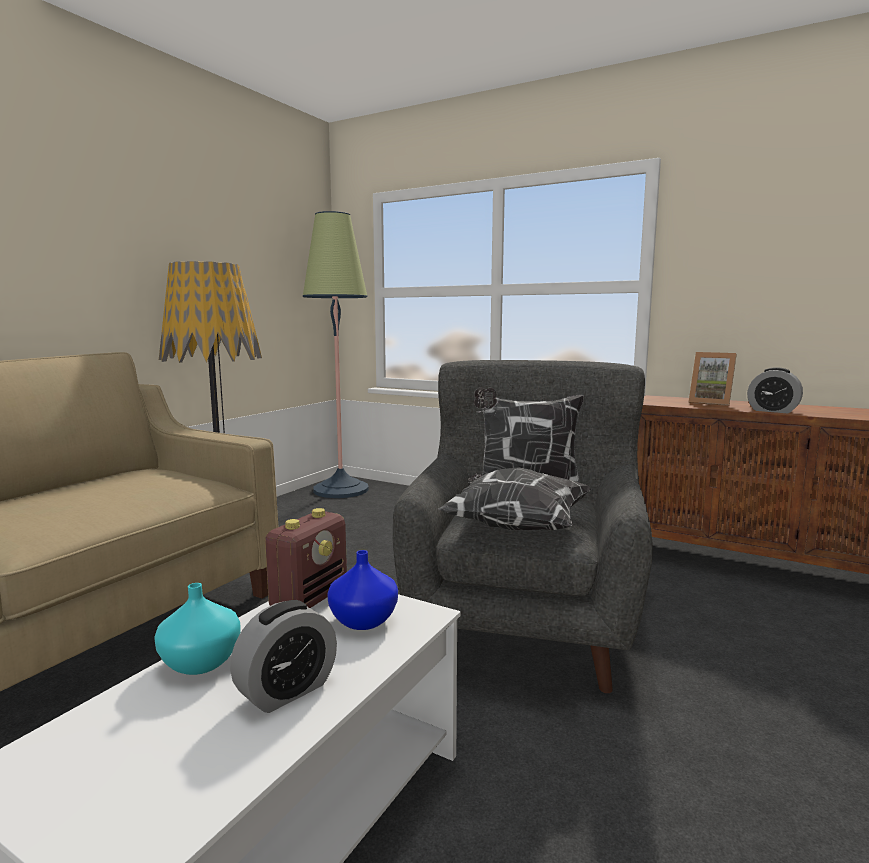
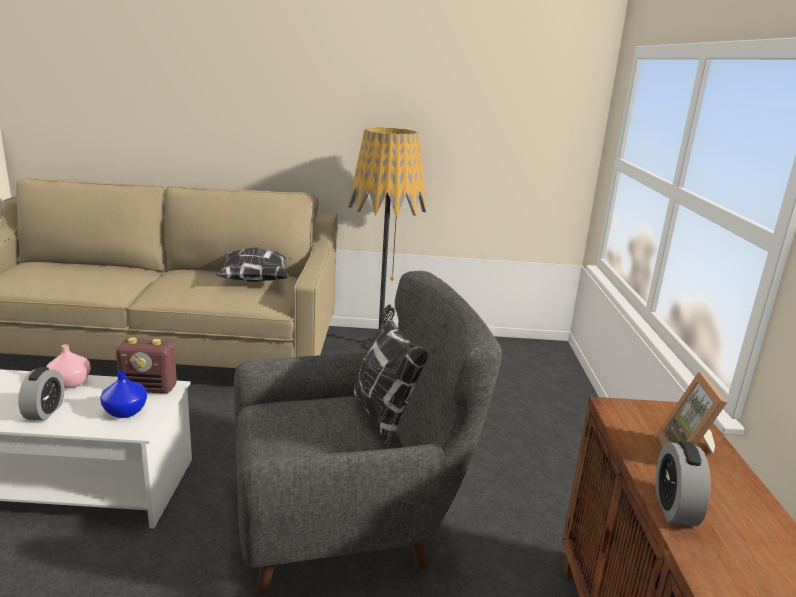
camera: 60 degrees right, 10 degrees up
(202, 662) = (71, 383): turquoise vase -> pink vase
(287, 691) = (45, 412): alarm clock -> alarm clock turned 105 degrees counterclockwise
(341, 490) = (529, 354): floor lamp -> none
(515, 527) = (273, 425): pillow -> pillow (257, 280)

